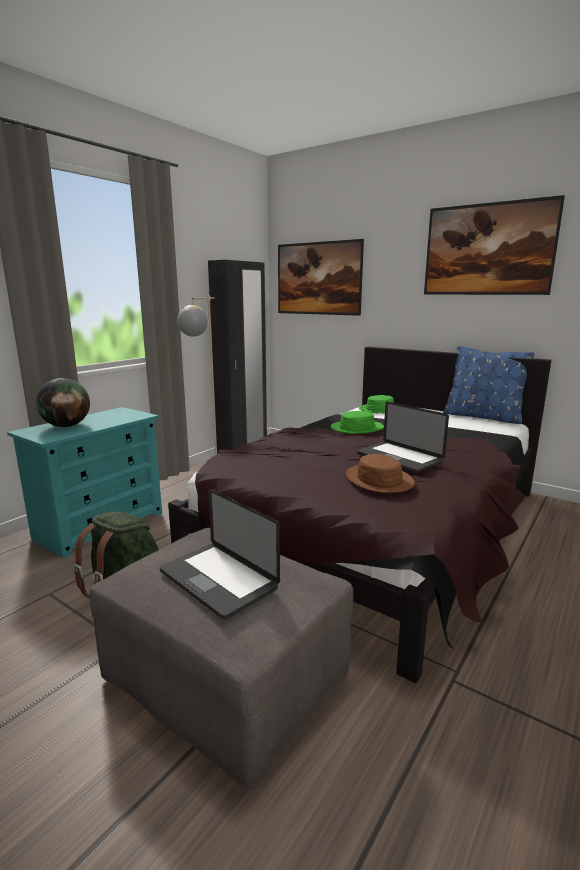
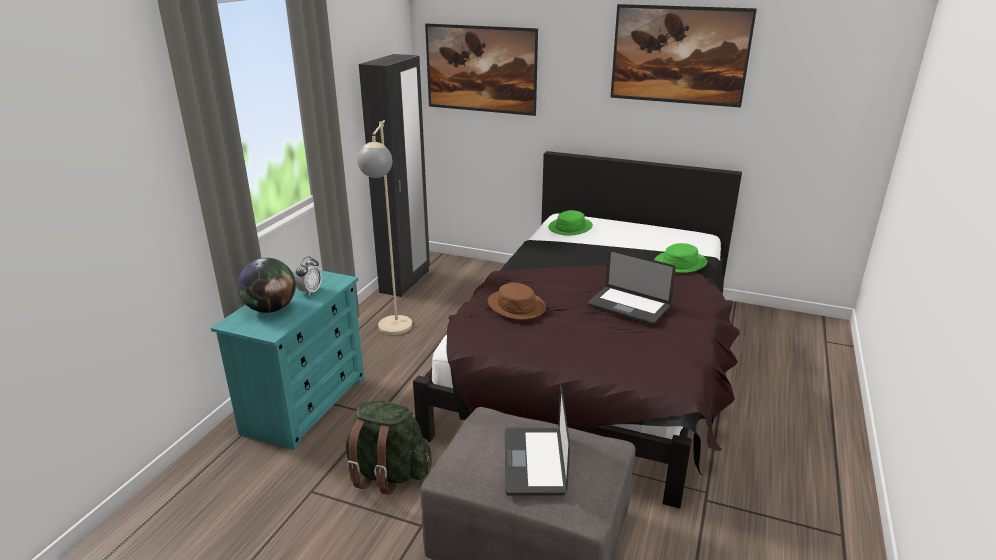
camera: 15 degrees left, 10 degrees up
(110, 419) = (310, 291): none -> alarm clock
(218, 580) = (534, 462): laptop -> laptop turned 60 degrees clockwise
(357, 428) = (566, 264): green hat -> green hat (680, 262)
(379, 480) = (624, 338): brown hat -> brown hat (516, 305)
(482, 417) = (676, 229): blue pillow -> none

